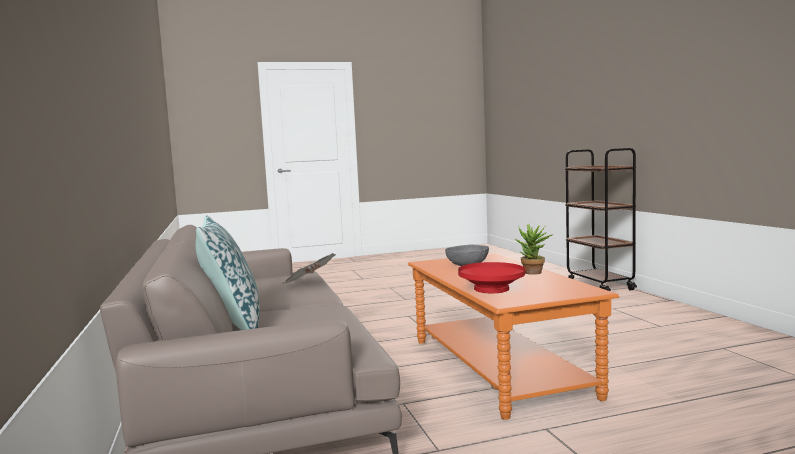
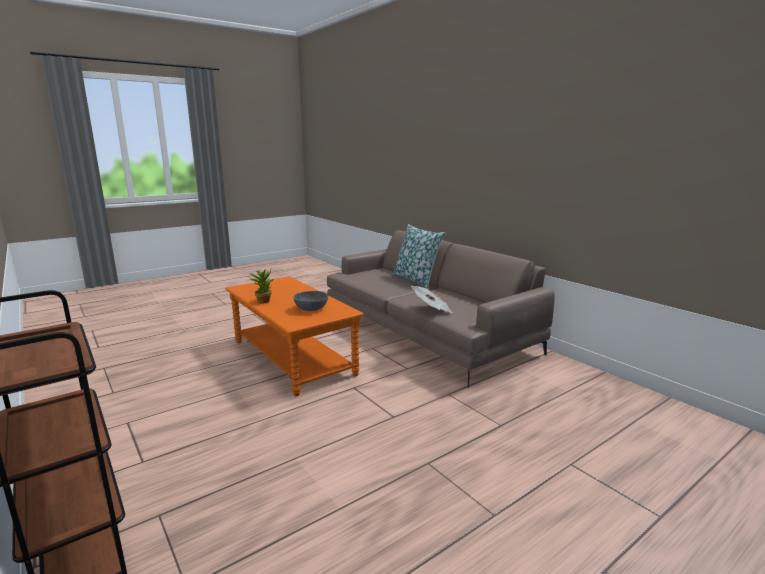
camera: 160 degrees right, 10 degrees up
(492, 289) = (291, 286): red bowl -> none

